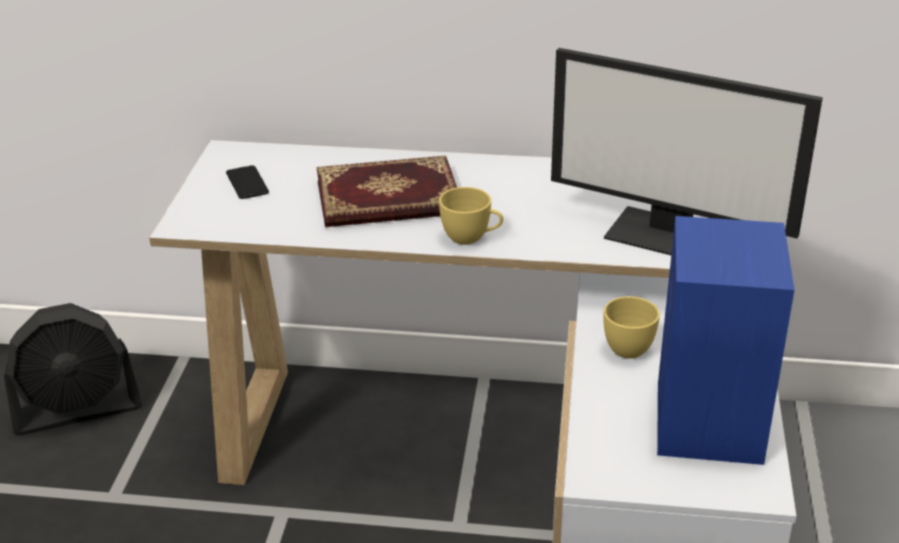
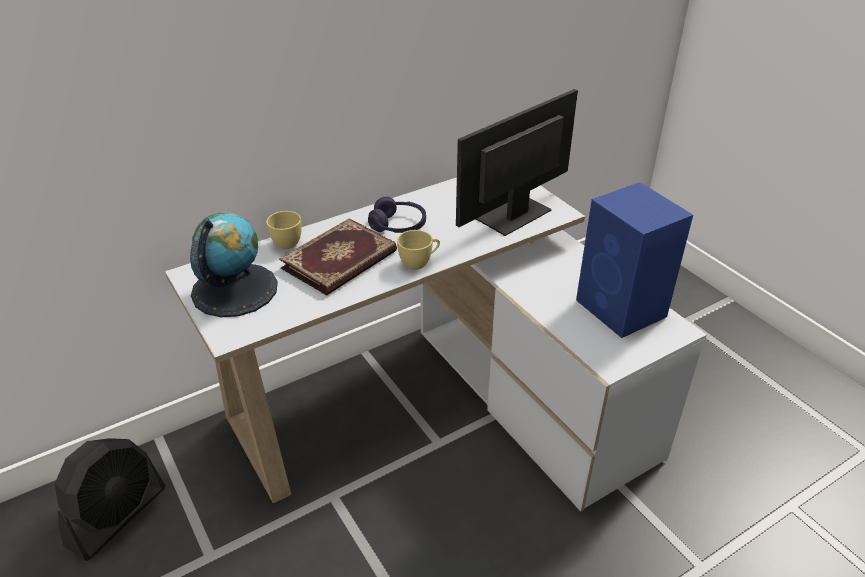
camera: 40 degrees left, 5 degrees up
(247, 183) = (234, 289): phone -> globe
(504, 189) = (398, 225): none -> purple headphones
(627, 345) = (538, 287): yellow cup -> yellow cup (284, 242)
(669, 234) = (513, 215): monitor -> monitor turned 150 degrees clockwise

